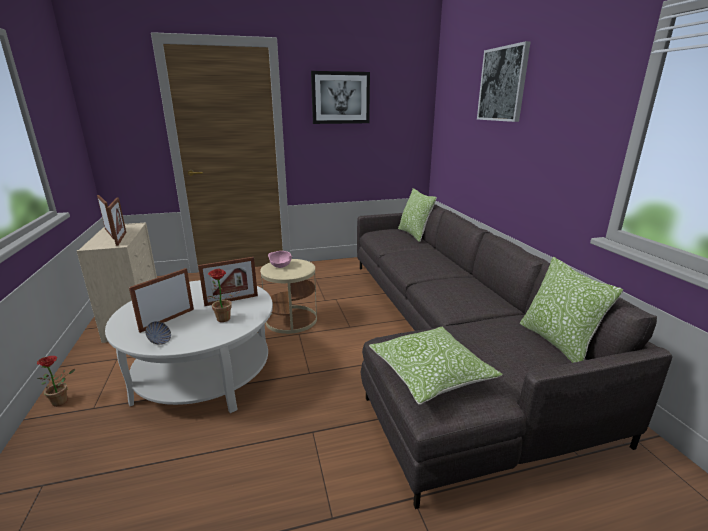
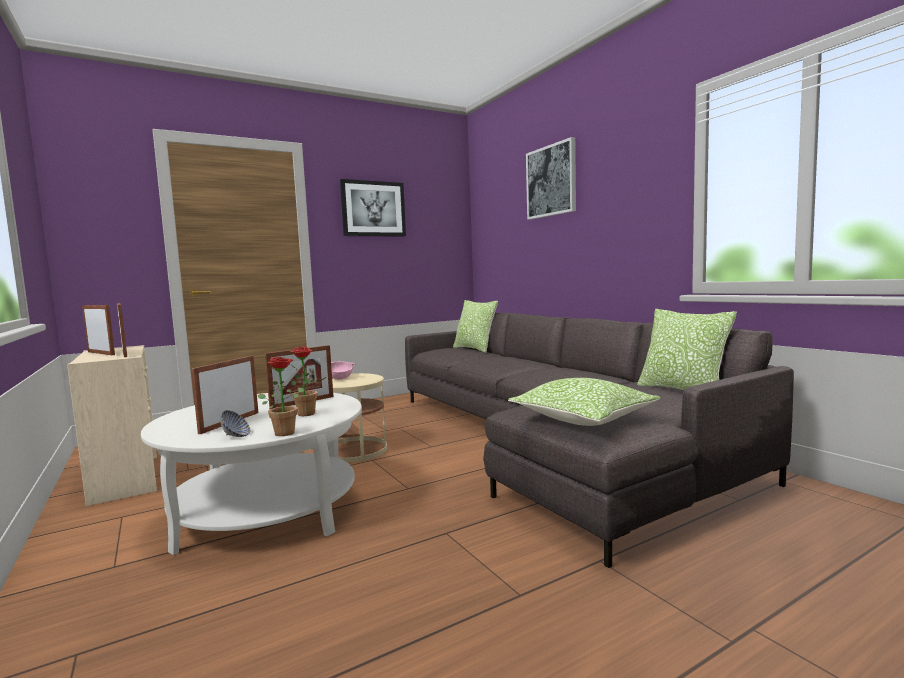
camera: 15 degrees left, 15 degrees down
(63, 401) = (57, 568): potted plant -> potted plant (288, 432)

